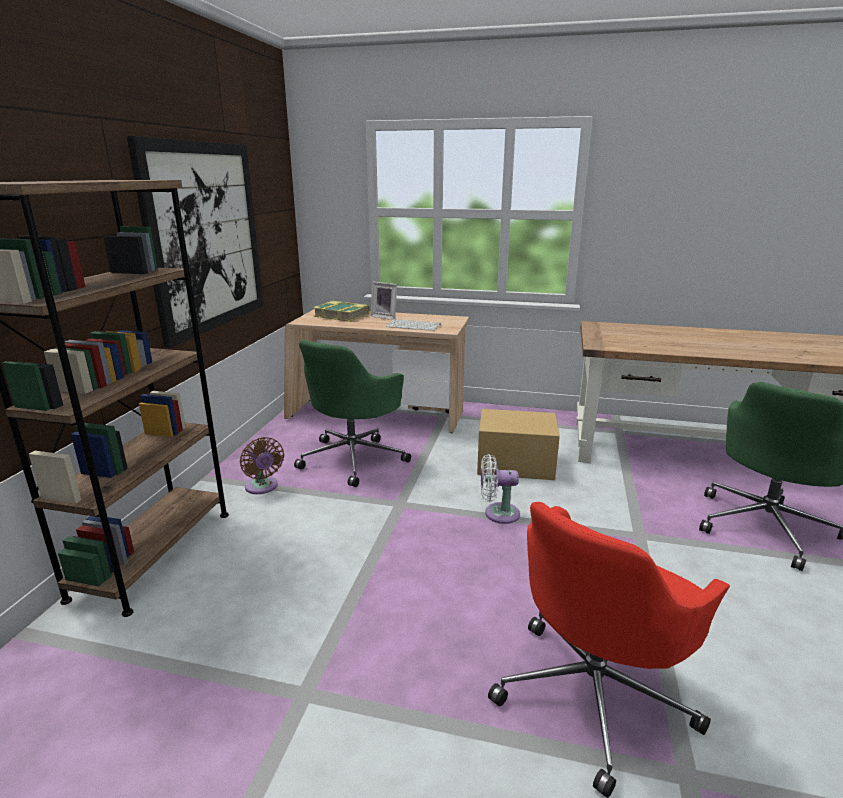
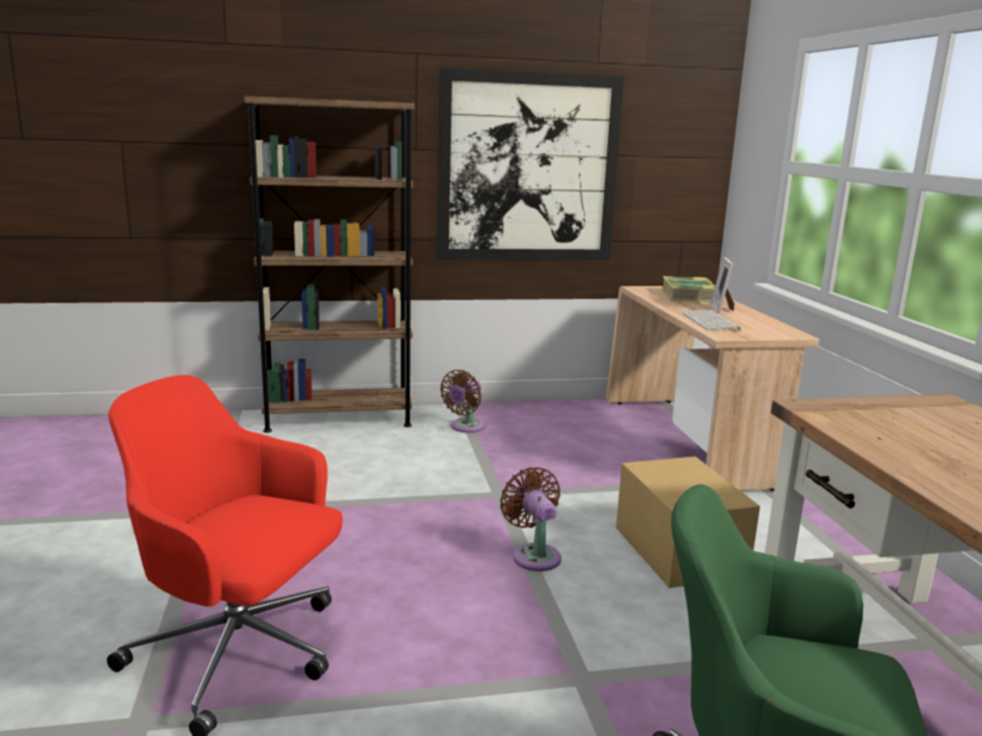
camera: 65 degrees right, 5 degrees down
(354, 458) = (567, 452): green office chair -> none
(498, 513) = (534, 555): white fan -> brown fan

